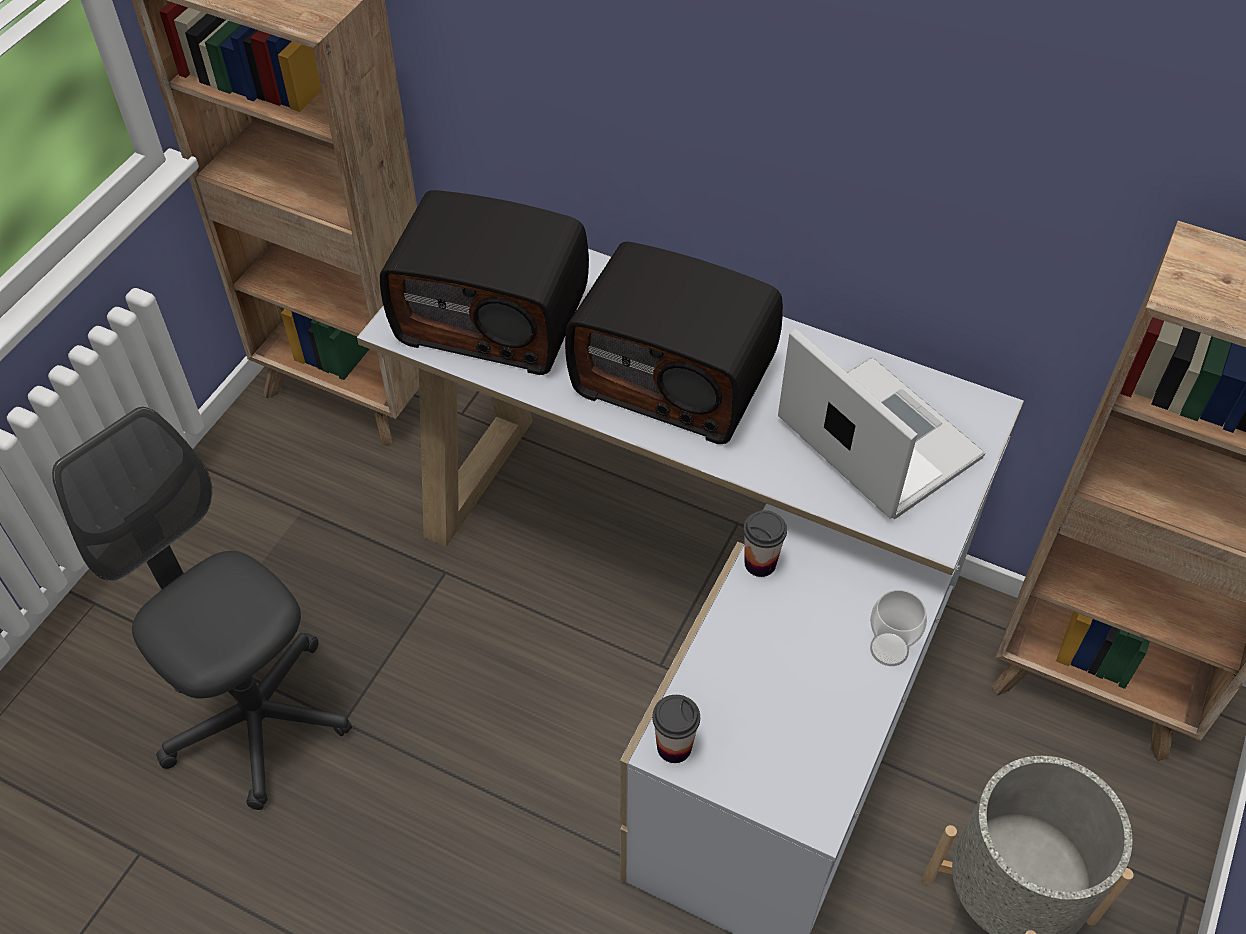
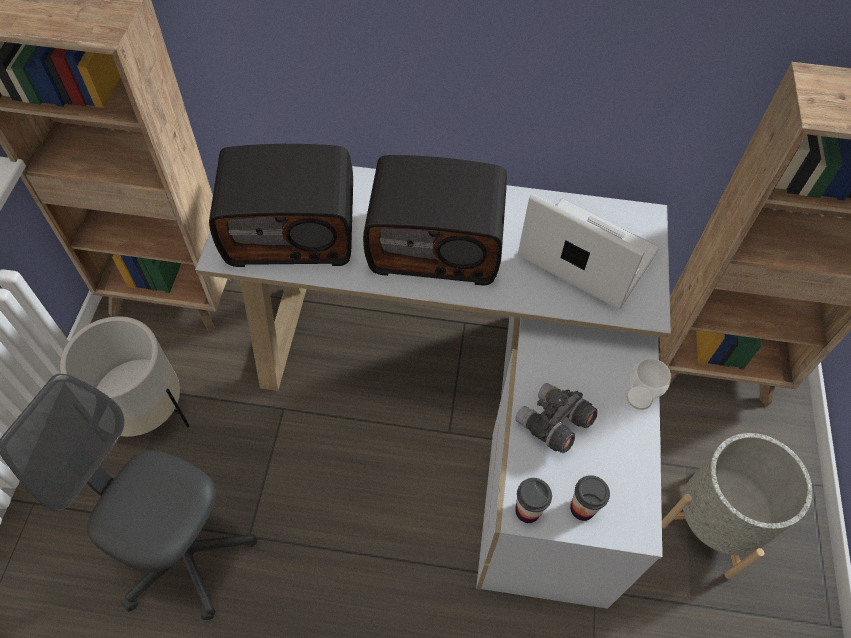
camera: 20 degrees left, 5 degrees up
(267, 528) = (145, 411): none -> white planter
(753, 650) = (553, 424): none -> grey binoculars
(760, 563) = (533, 360): cup -> cup (582, 508)

